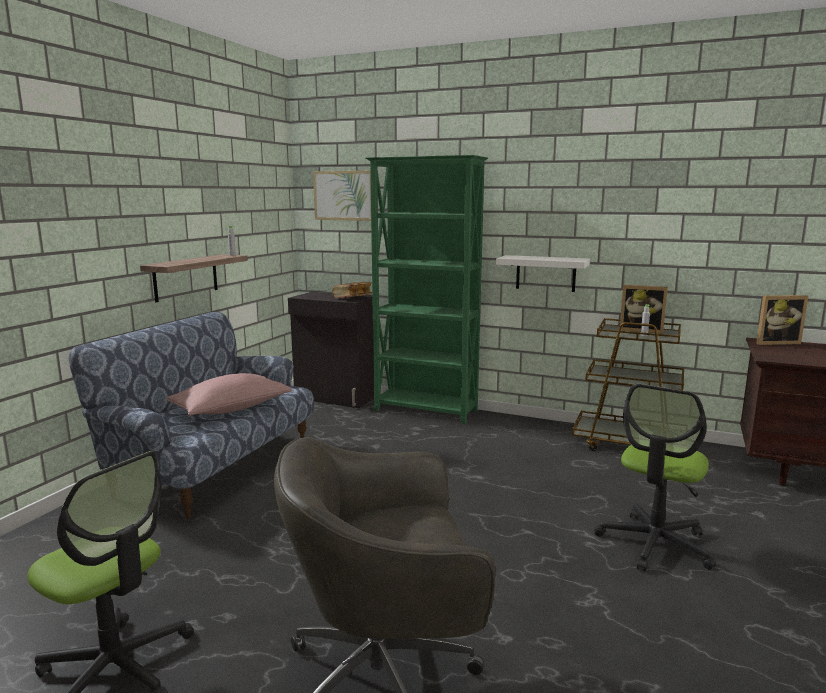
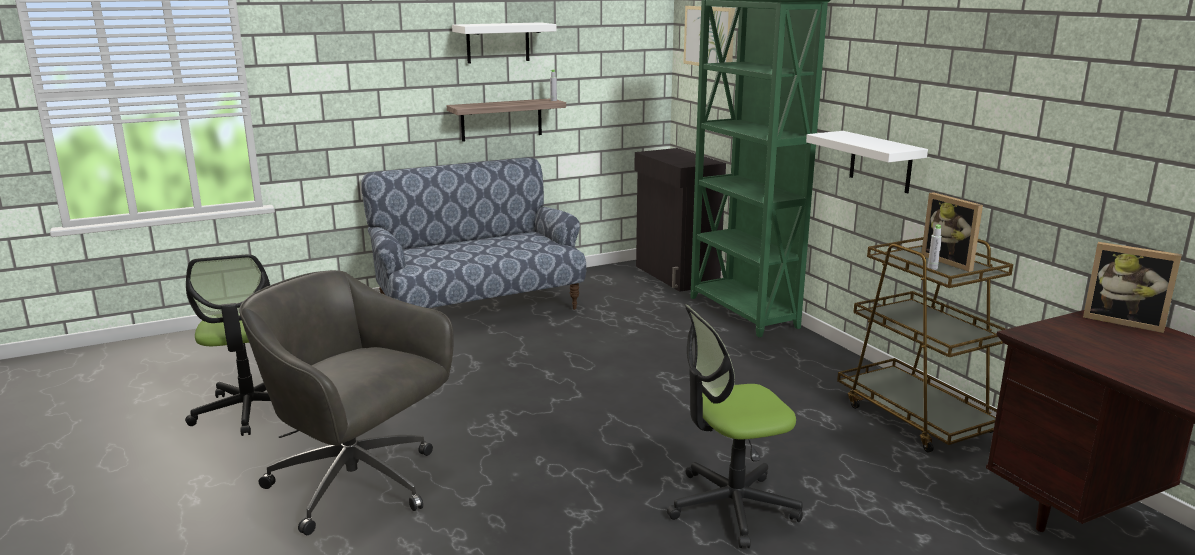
camera: 40 degrees right, 5 degrees up
(178, 200) = (498, 42): none -> white shelf
(231, 409) = (483, 254): pink pillow -> none
(352, 298) = (692, 162): book -> none

